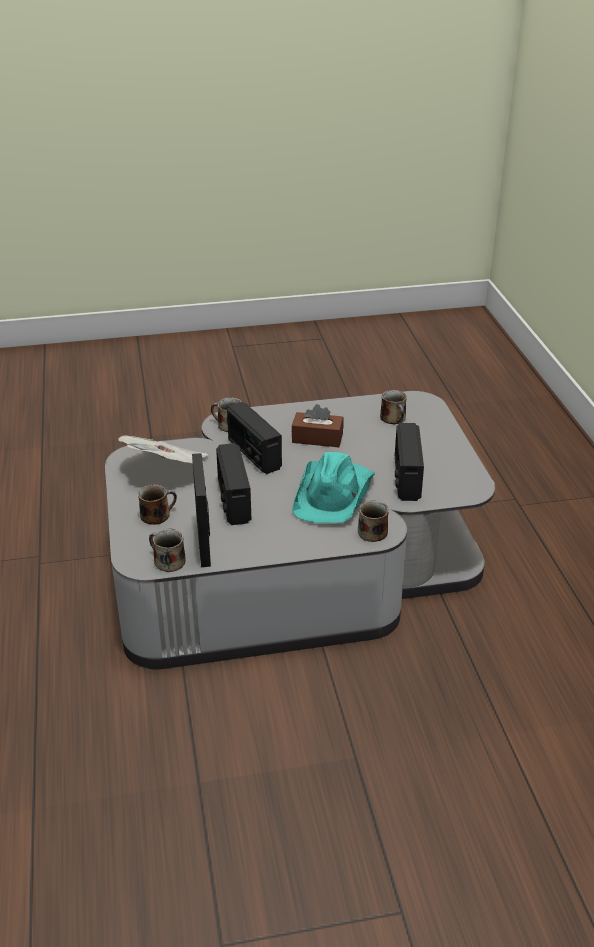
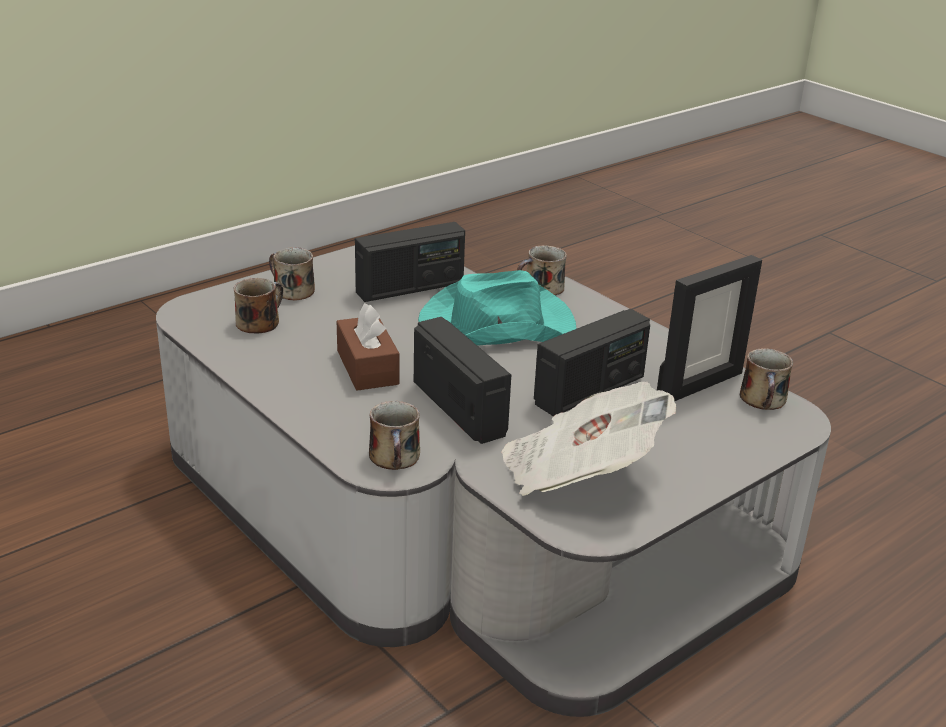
camera: 120 degrees left, 5 degrees down
(157, 514) = (693, 441): mug -> mug (292, 290)
(254, 454) = (460, 408): radio -> radio turned 60 degrees counterclockwise

